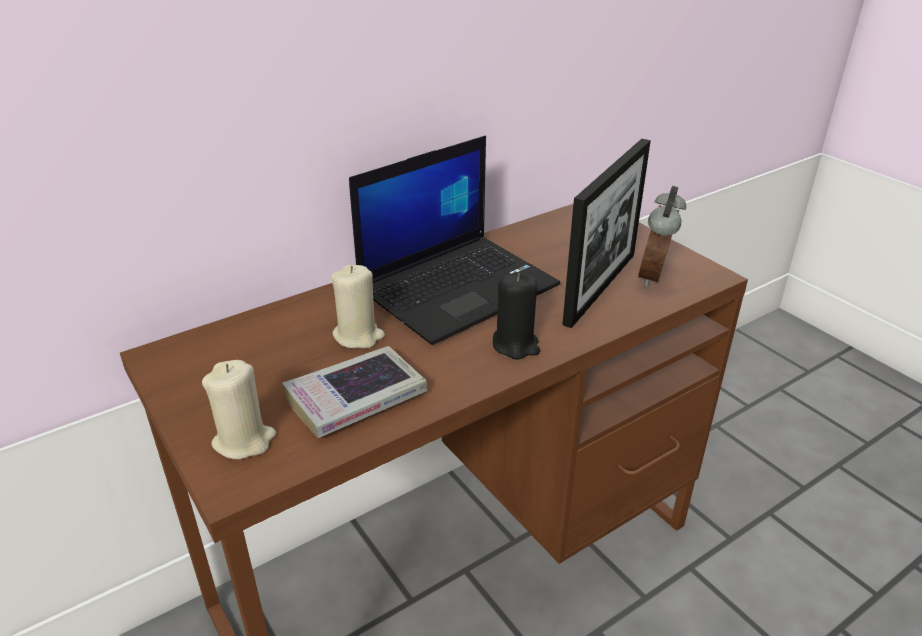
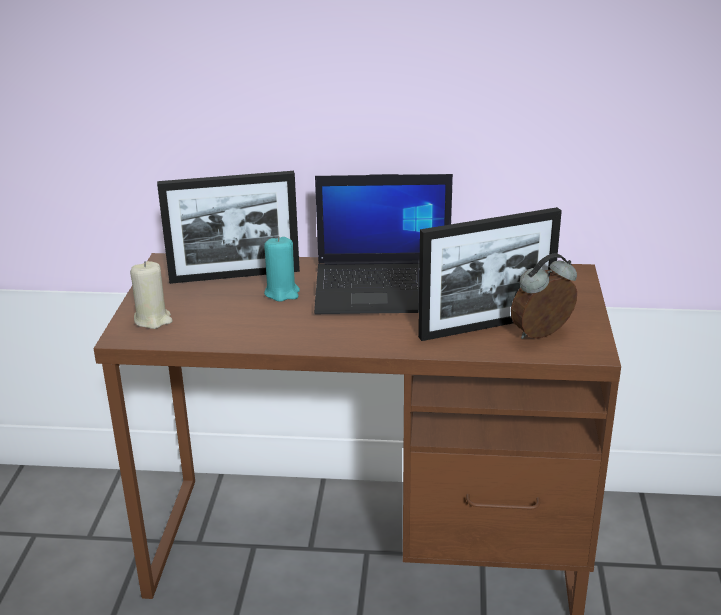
camera: 40 degrees right, 5 degrees down
(273, 338) = (234, 275): none -> picture frame
(356, 398) = (233, 324): book -> none
(358, 336) = (282, 293): beige candle -> turquoise candle
(516, 345) = (368, 335): black candle -> none

